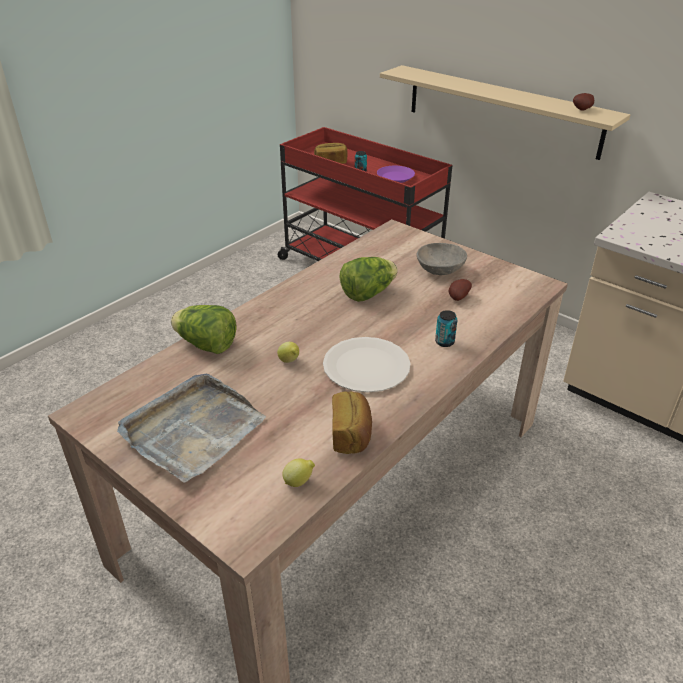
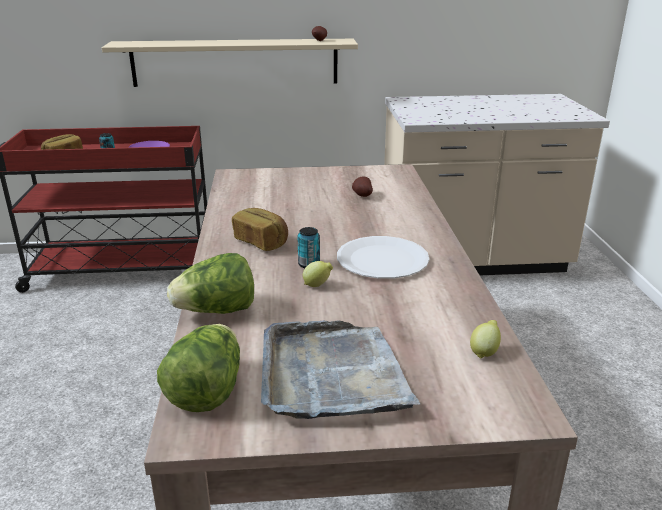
camera: 45 degrees left, 10 degrees down
(351, 434) = (456, 303): bread -> bread (261, 242)
(367, 293) = (291, 218): lettuce -> lettuce (207, 391)
(440, 270) = (317, 185): grey bowl -> none
(444, 342) = (404, 222): can -> can (309, 264)

